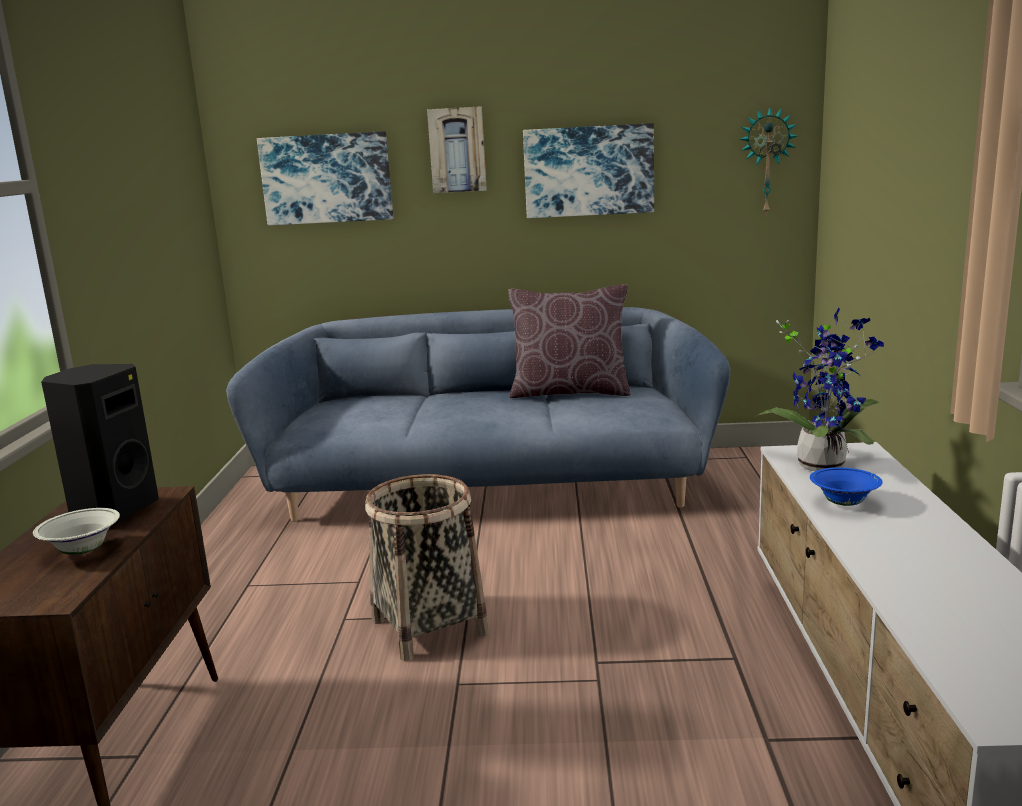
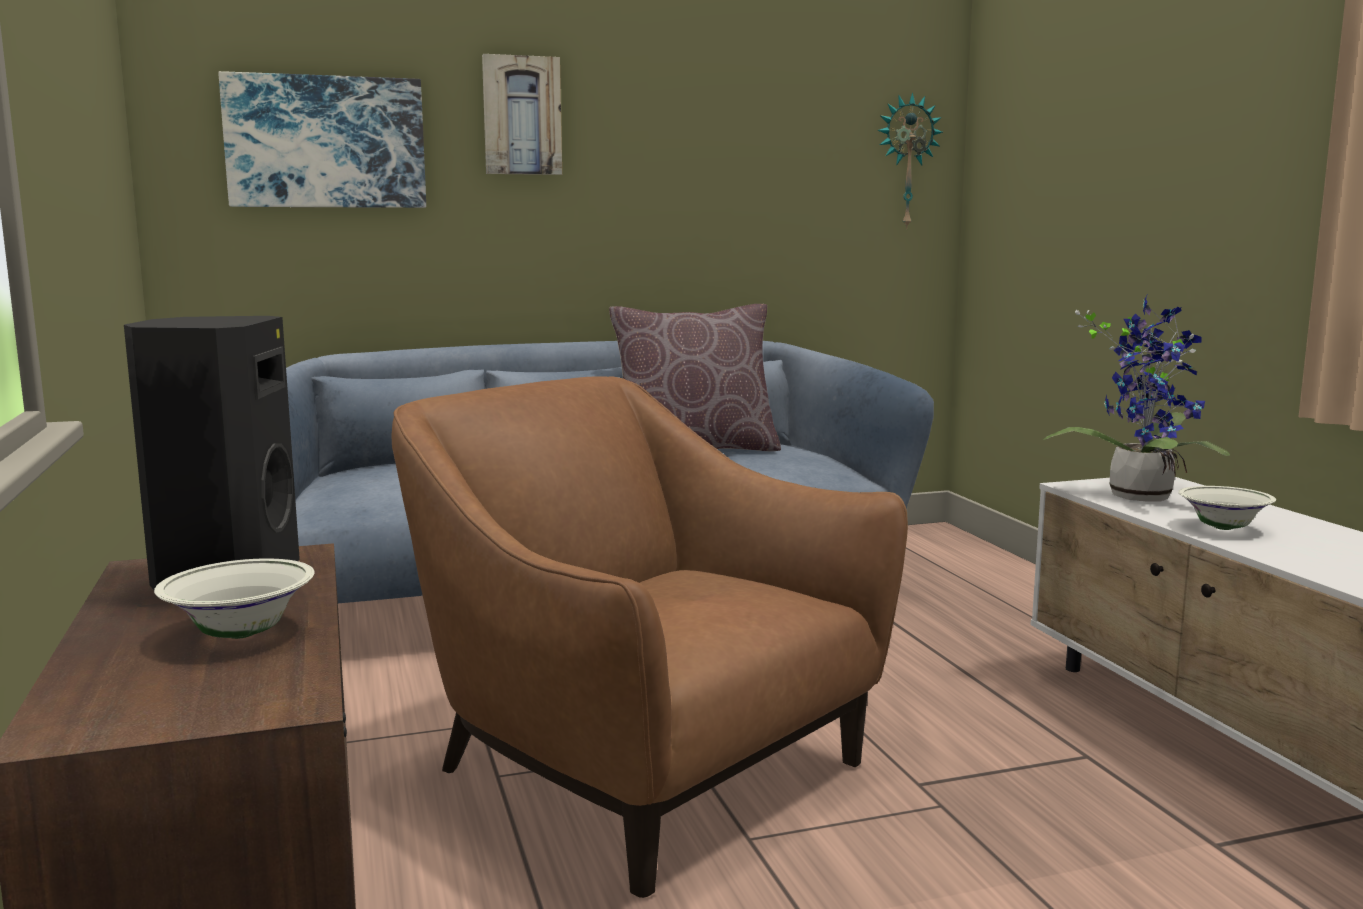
camera: 20 degrees left, 5 degrees down
(429, 626) = (642, 770): basket -> brown armchair
(588, 171) = (695, 158): picture -> none
(844, 503) = (1223, 528): blue bowl -> white bowl

